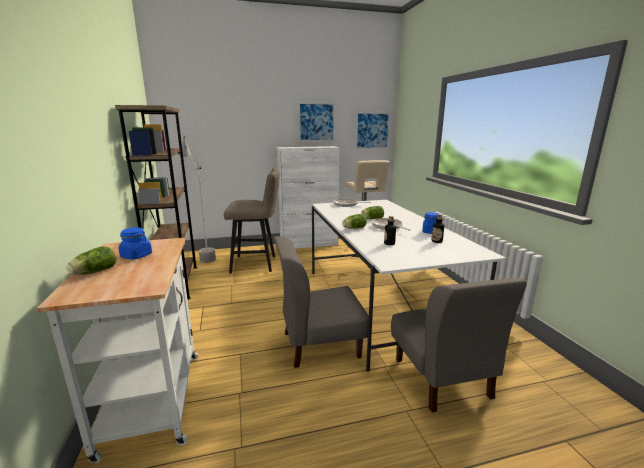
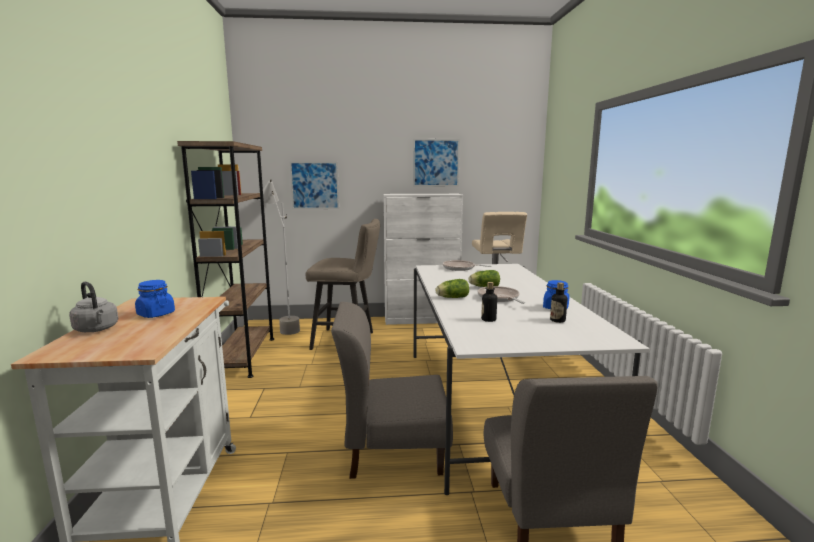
camera: 10 degrees right, 5 degrees down
(93, 272) = (97, 329): lettuce -> grey kettle
(372, 130) = (510, 174): picture -> picture (314, 185)

